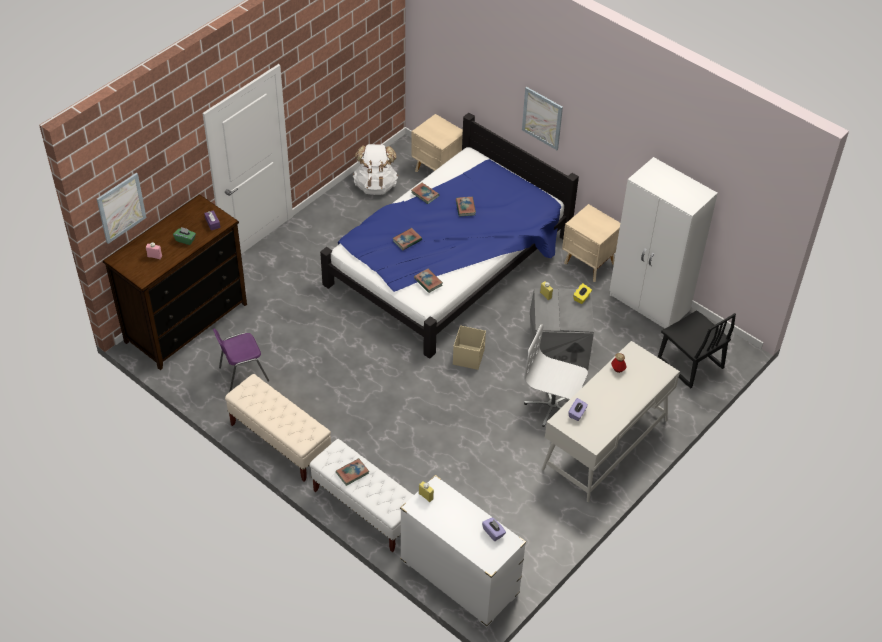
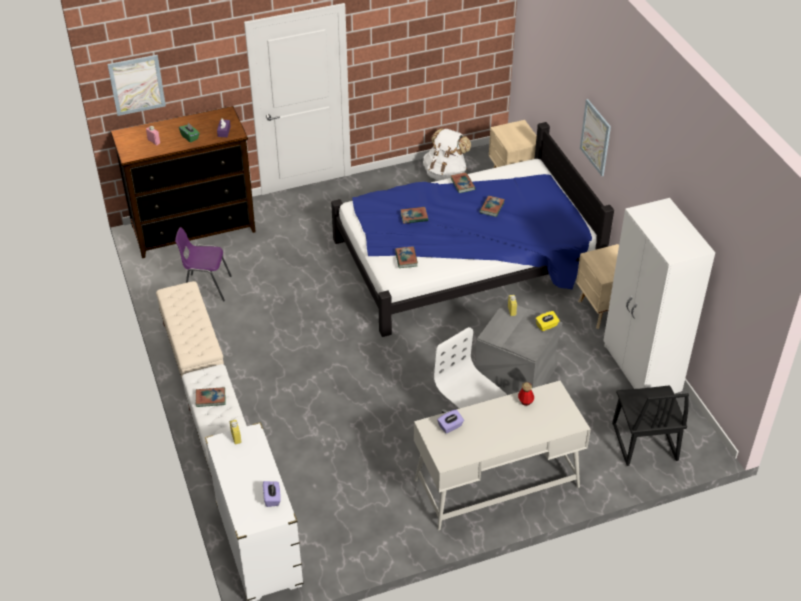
camera: 30 degrees right, 5 degrees down
(469, 356) = (420, 349): beige storage box -> none

